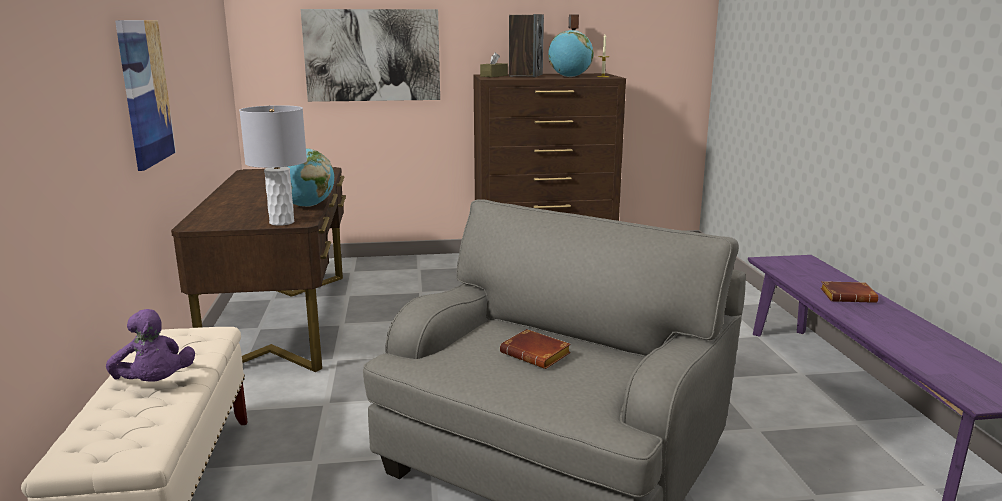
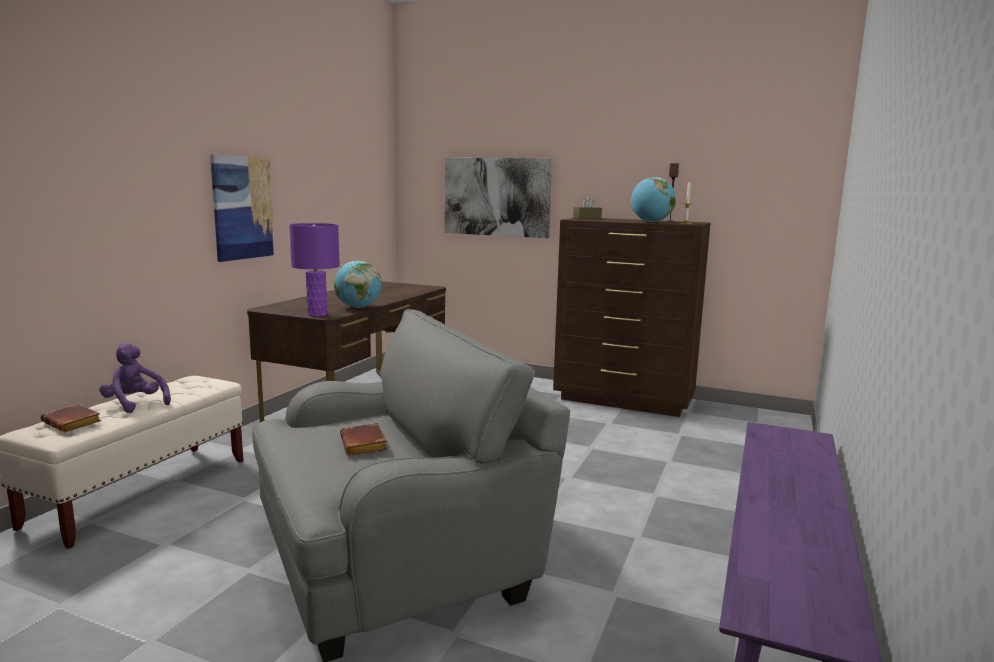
camera: 30 degrees right, 5 degrees down
(155, 384) = (135, 404): purple plush toy -> purple plush toy turned 135 degrees clockwise
(282, 222) = (317, 314): grey table lamp -> purple table lamp
(525, 75) = (617, 219): speaker -> none
(848, 296) = (795, 480): brown book -> brown book (74, 423)

